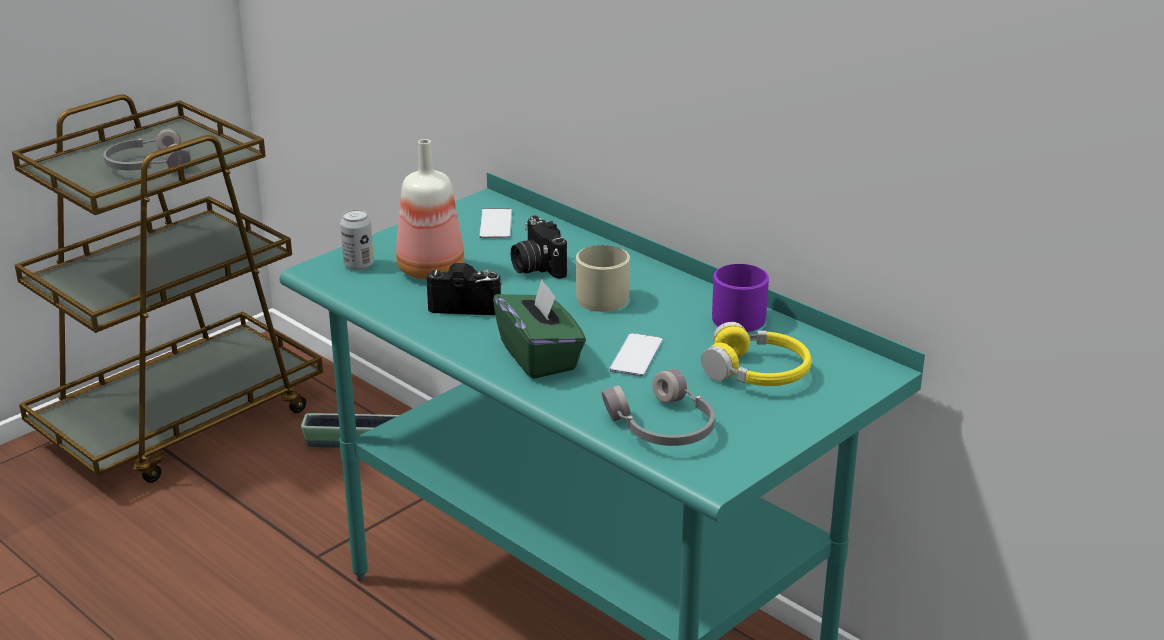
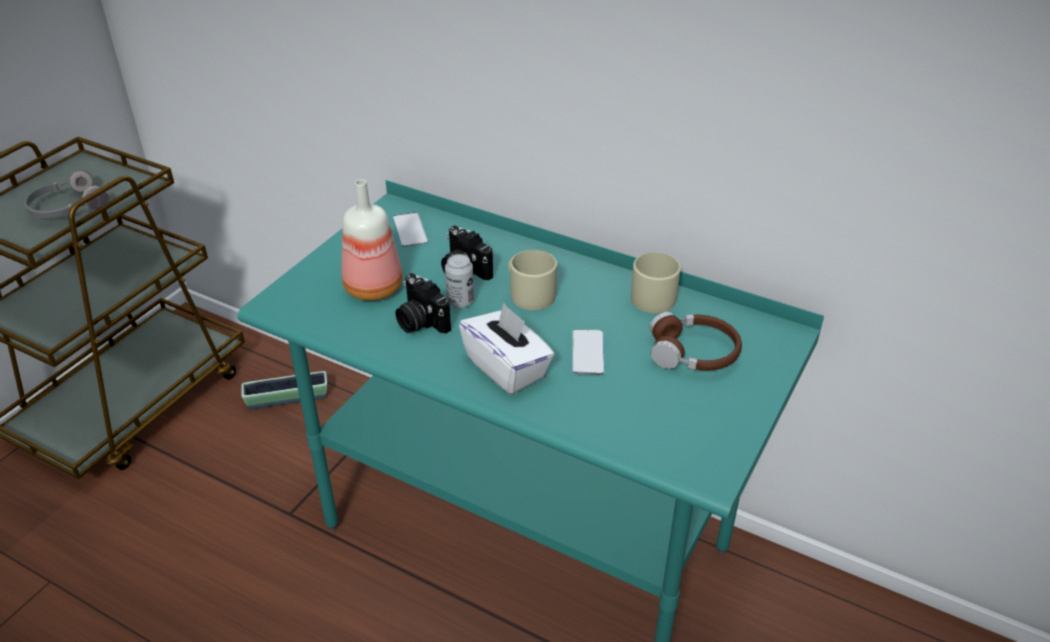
camera: 15 degrees left, 10 degrees up
(359, 265) = (307, 292): can -> can (460, 301)
(466, 305) = (420, 321): camera -> camera turned 120 degrees counterclockwise
(540, 357) = (507, 368): green tissue box -> white tissue box
(662, 427) = (643, 428): grey headphones -> none
(736, 315) = (650, 295): purple mug -> beige mug
(757, 372) = (694, 353): yellow headphones -> brown headphones

